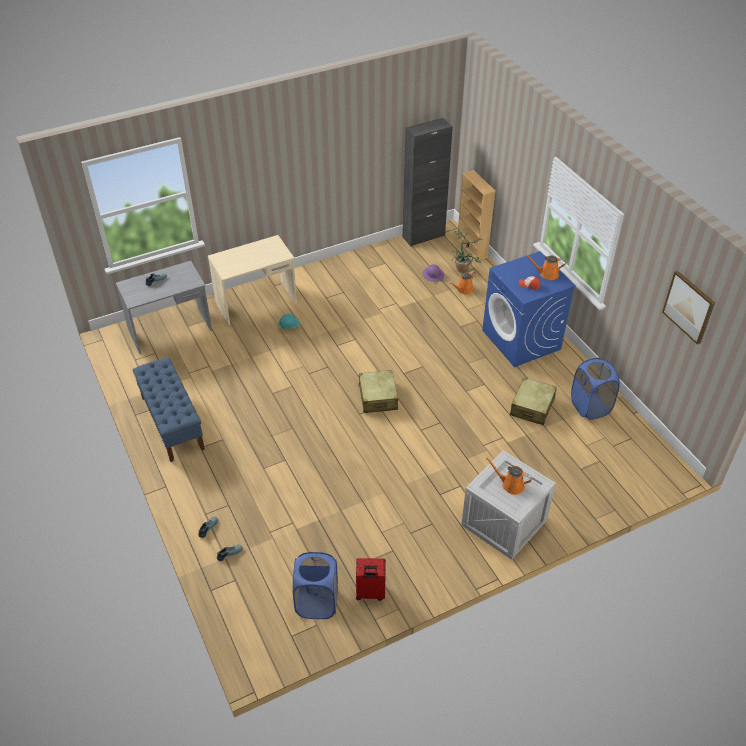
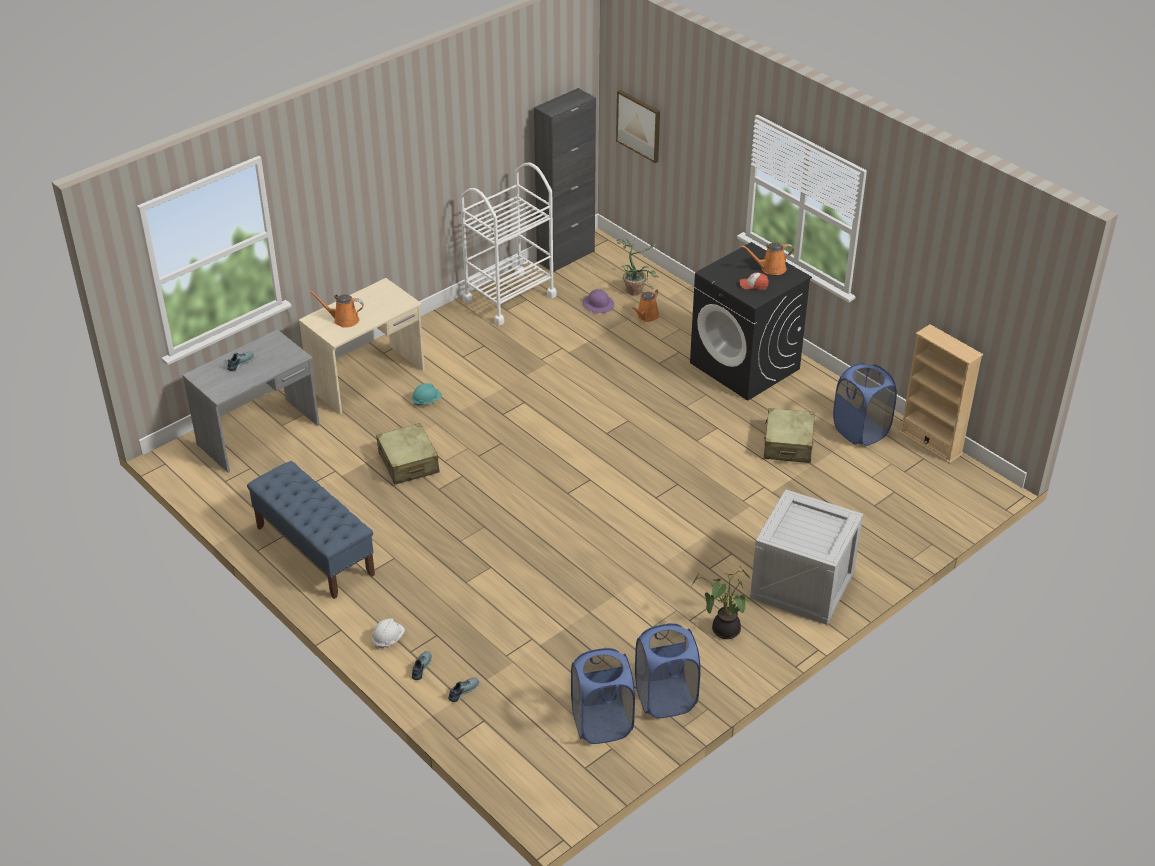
camera: 15 degrees left, 5 degrees down
(194, 500) = (388, 639): none -> white hard hat
(370, 593) = (665, 698): red suitcase -> blue laundry basket
(373, 260) = (509, 298): none -> white cart
(378, 397) = (584, 468): beige suitcase -> beige suitcase (408, 463)
(432, 546) = (723, 630): none -> potted plant
(472, 248) = (637, 262): beige bookcase -> beige bookcase (930, 443)
(510, 485) = (808, 527): orange watering can -> orange watering can (343, 320)
(521, 340) = (745, 366): blue washing machine -> black washing machine
(689, 307) = (973, 269): picture -> picture (639, 125)

